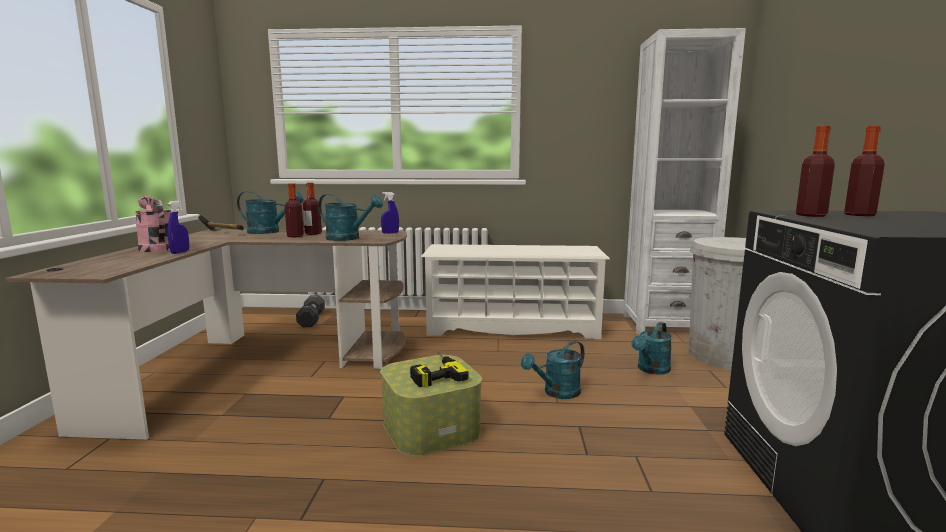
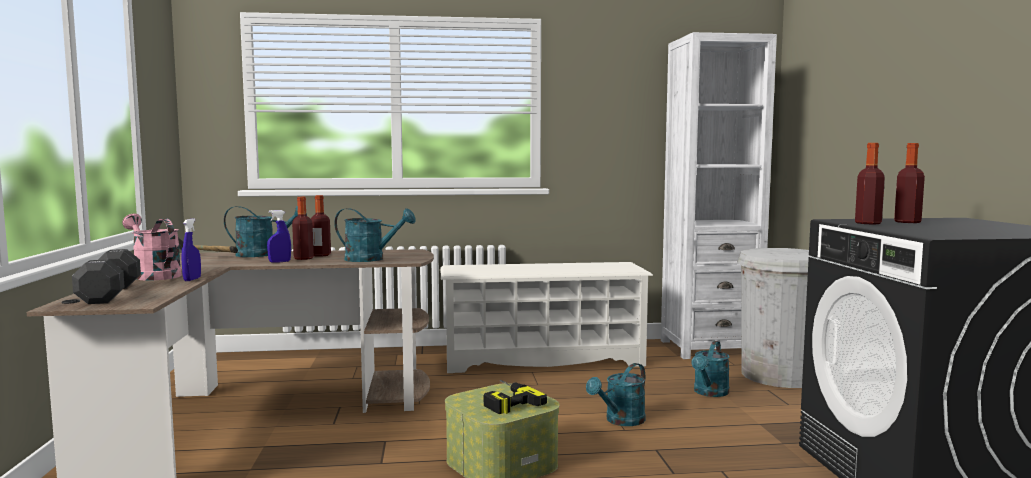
camera: 10 degrees left, 5 degrees down
(311, 319) = (293, 363): black dumbbell -> black dumbbell (110, 294)
(390, 233) = (412, 252): blue spray bottle -> blue spray bottle (279, 262)

